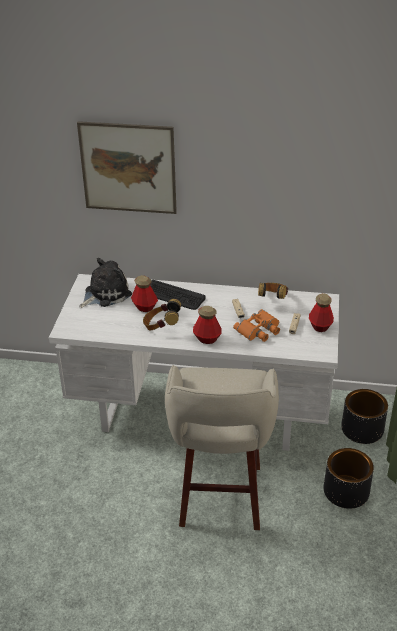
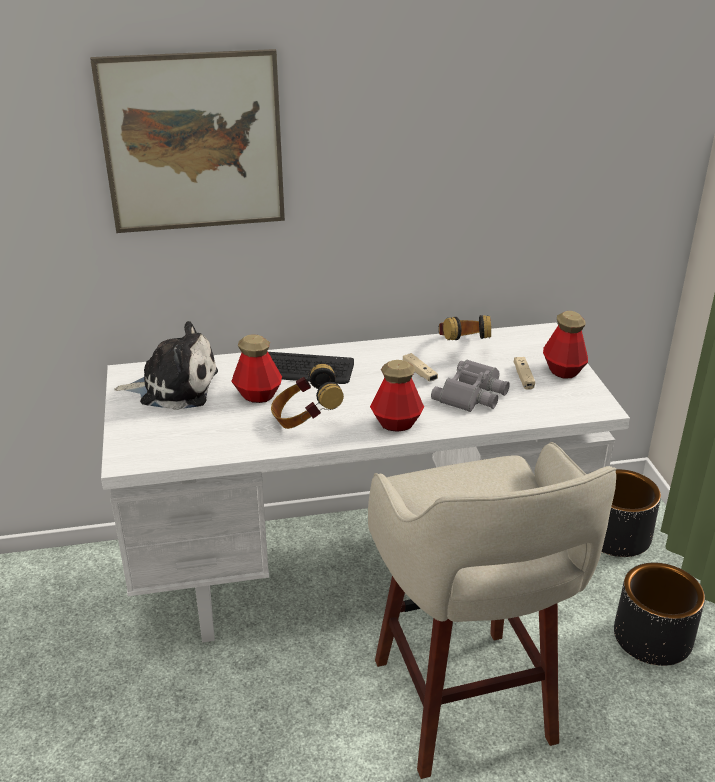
camera: 20 degrees left, 5 degrees down
(105, 294) = (174, 387): plush toy -> plush toy turned 60 degrees clockwise
(259, 330) = (473, 393): orange binoculars -> grey binoculars

